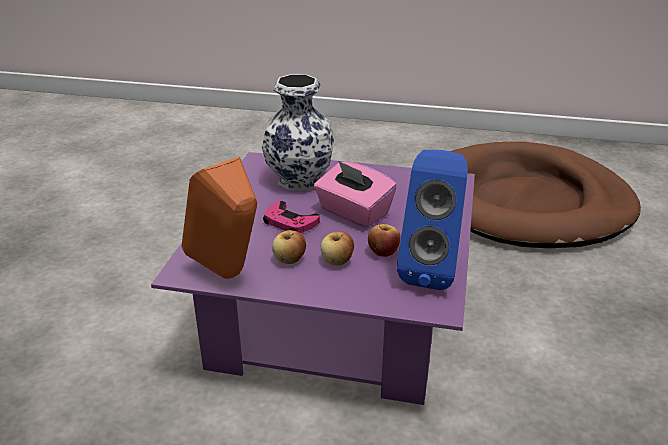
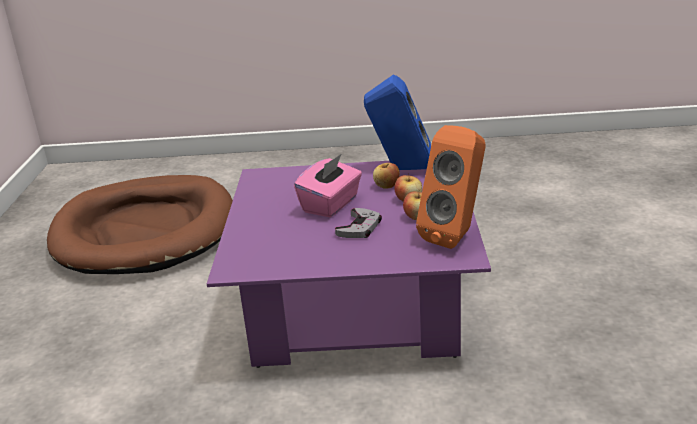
camera: 100 degrees left, 5 degrees down
(289, 222) = (359, 228): pink game controller -> grey game controller
(301, 180) = (274, 238): vase -> none

